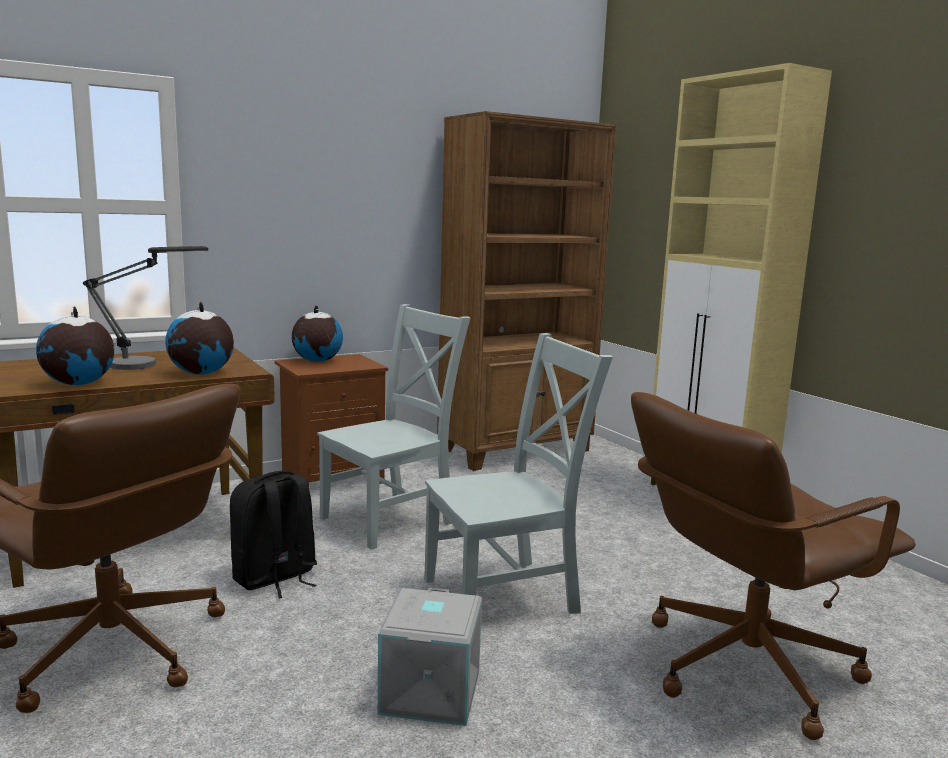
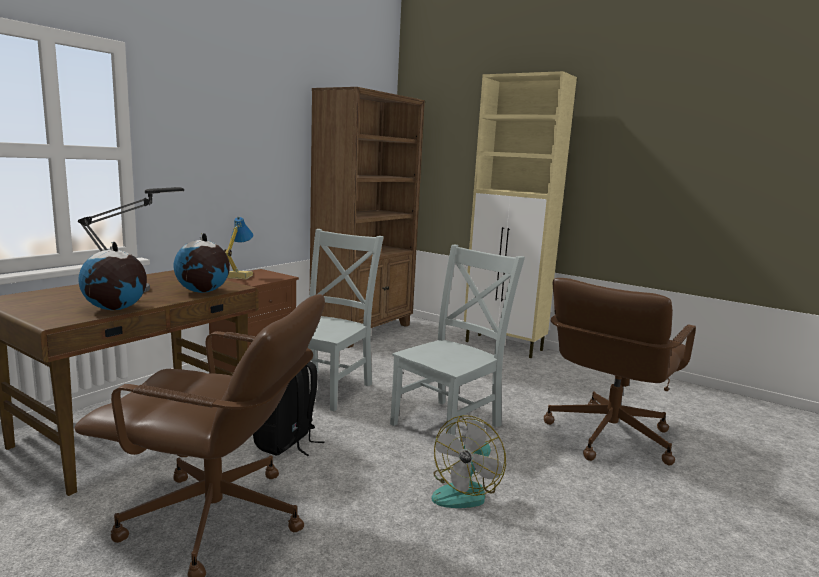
camera: 25 degrees left, 0 degrees up
(317, 361) = (238, 276): globe -> table lamp
(432, 693) = (465, 491): grey storage box -> fan

